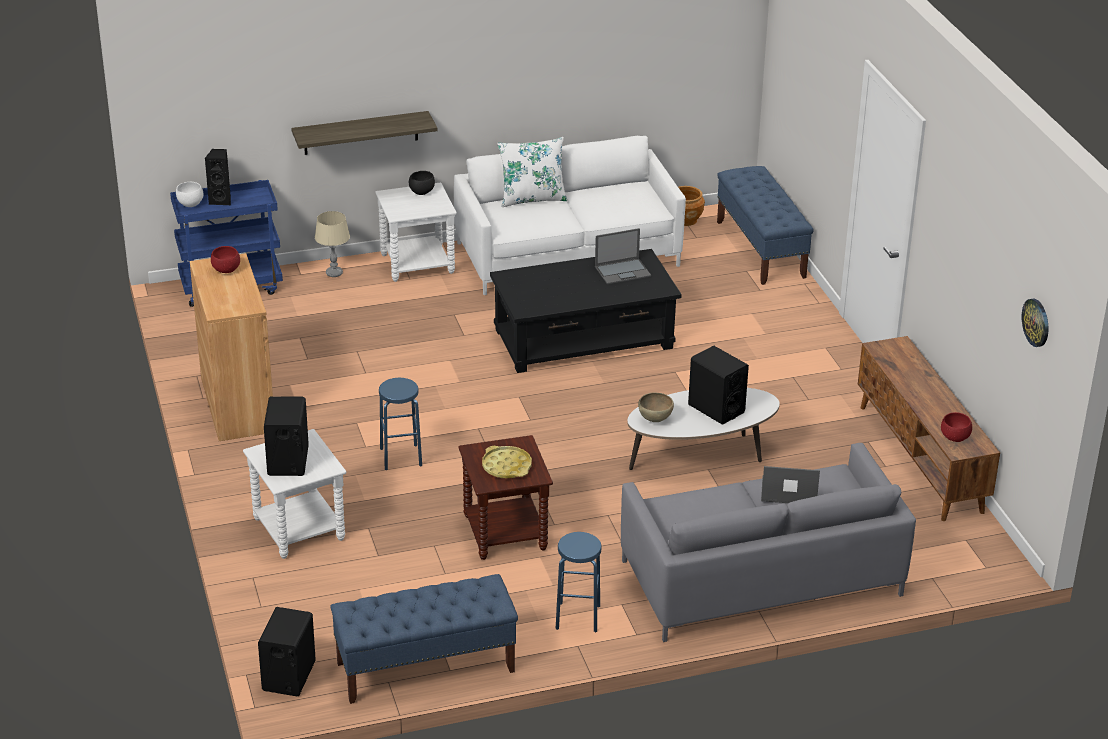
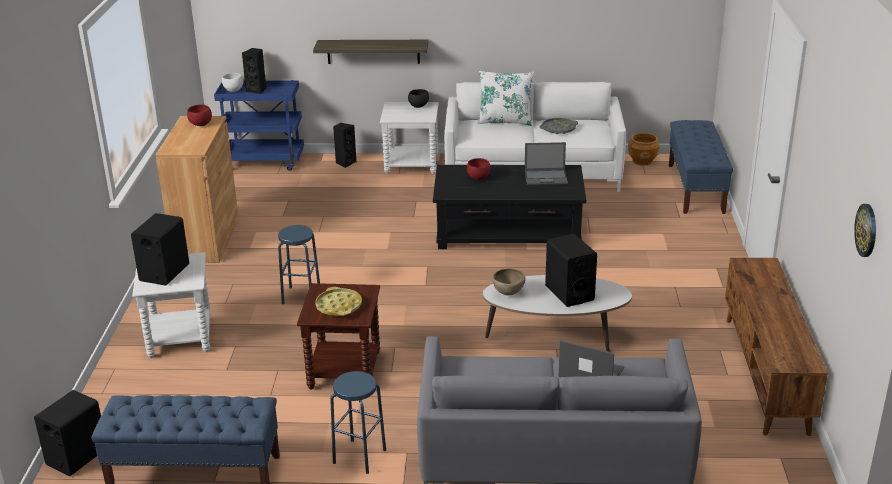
camera: 20 degrees right, 5 degrees down
(334, 273) = (345, 163): beige table lamp -> black speaker
(600, 202) = (558, 129): none -> grey tray
(955, 438) = (785, 352): red bowl -> red bowl (479, 178)

